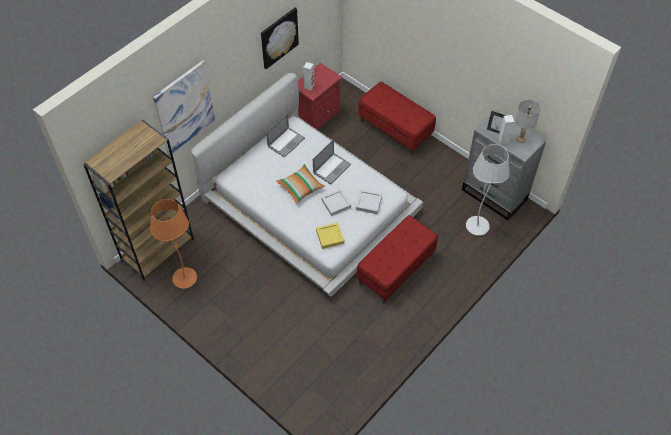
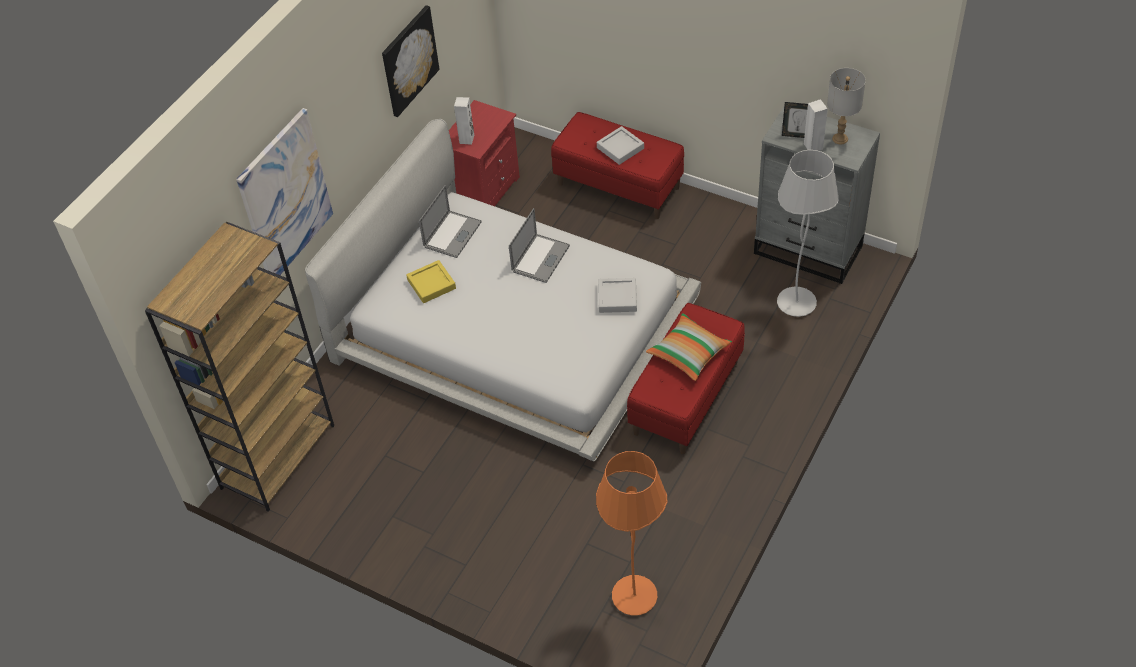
camera: 10 degrees left, 5 degrees down
(185, 279) = (338, 492): orange floor lamp -> orange floor lamp (634, 597)
(300, 187) = (498, 298): pillow -> pillow (688, 353)
(330, 237) = (570, 363): yellow tray -> yellow tray (431, 284)
(336, 204) = (564, 310): grey tray -> grey tray (620, 148)

